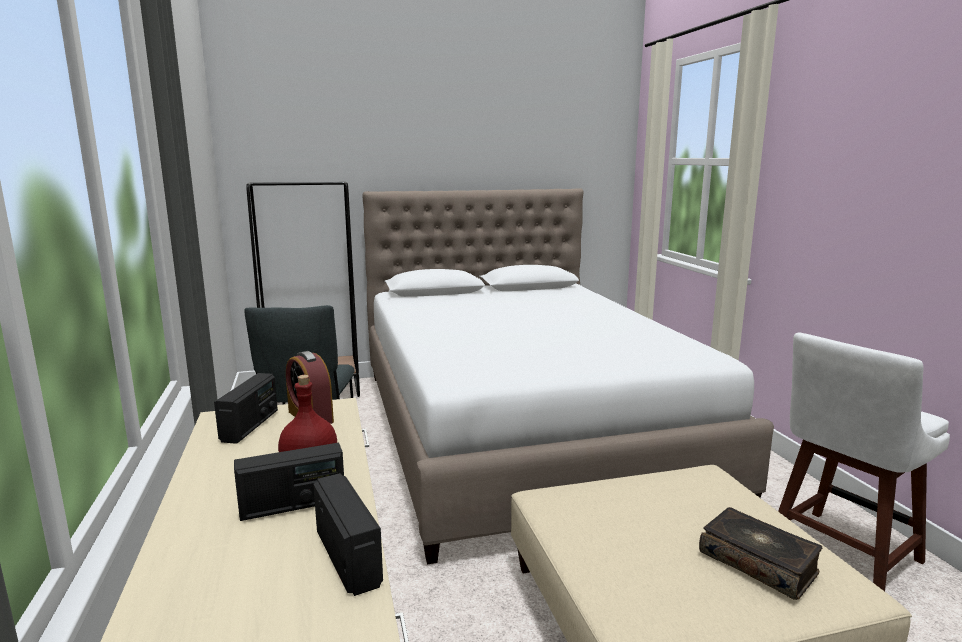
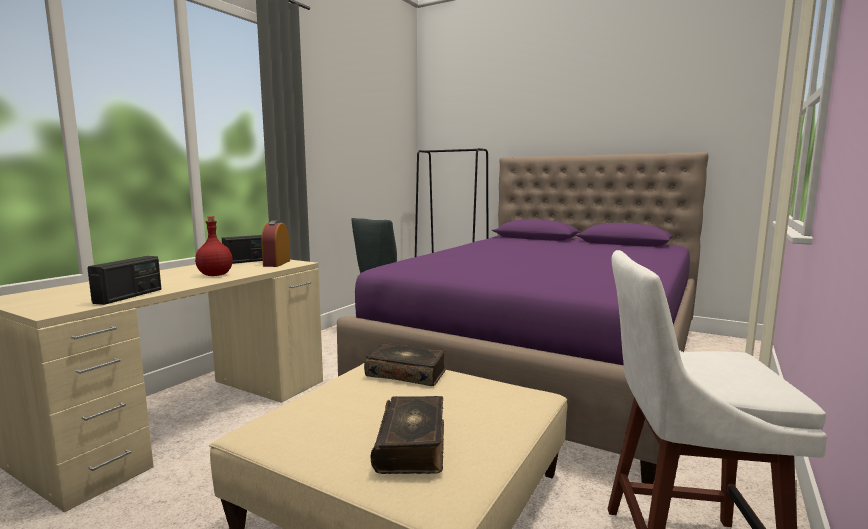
camera: 45 degrees right, 5 degrees down
(293, 505) = (172, 281): radio -> none
(522, 429) = (546, 358): white bed -> purple bed
(594, 500) = (406, 373): none -> book

